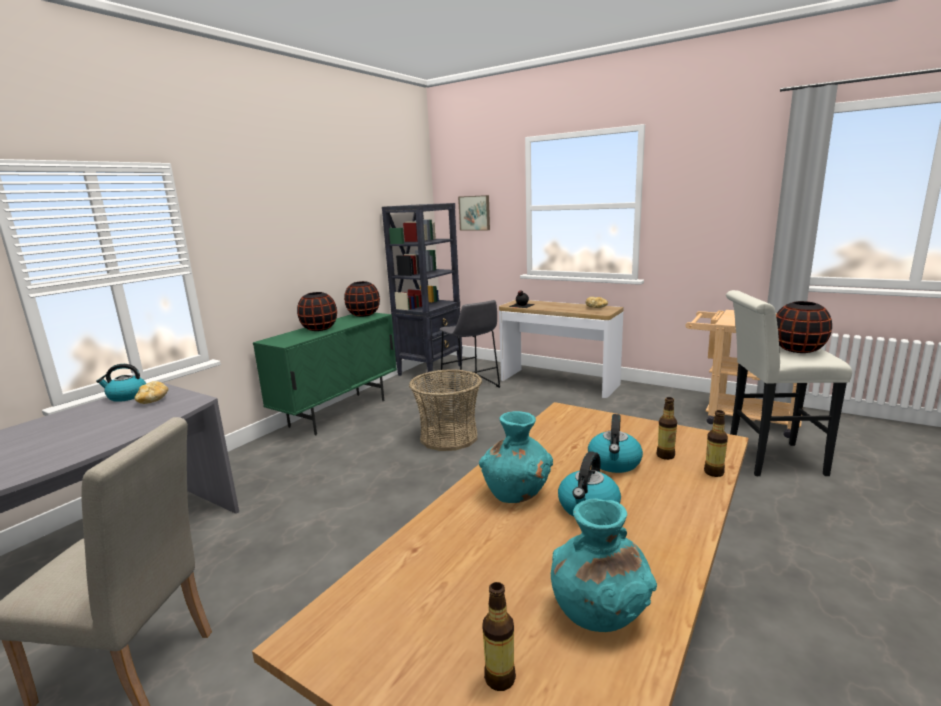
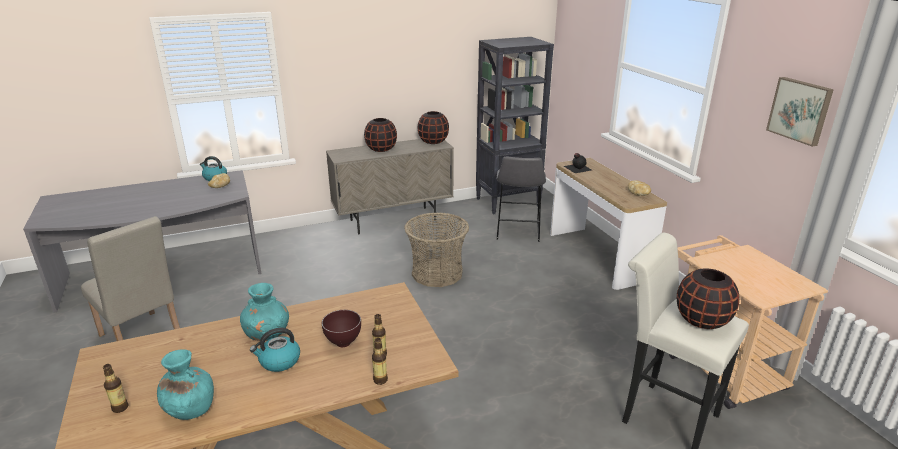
camera: 35 degrees right, 10 degrees up
(339, 413) = (393, 220): green cabinet -> beige cabinet
(475, 213) = (581, 55): picture -> picture (800, 110)
(614, 463) = (344, 343): kettle -> brown bowl

